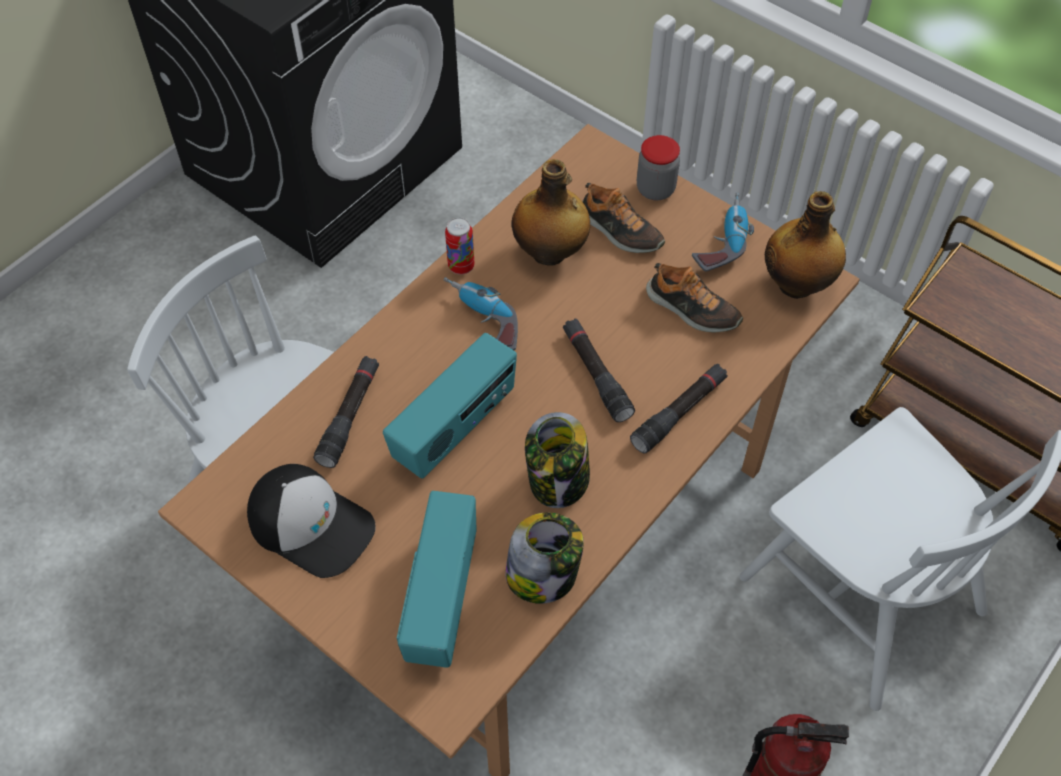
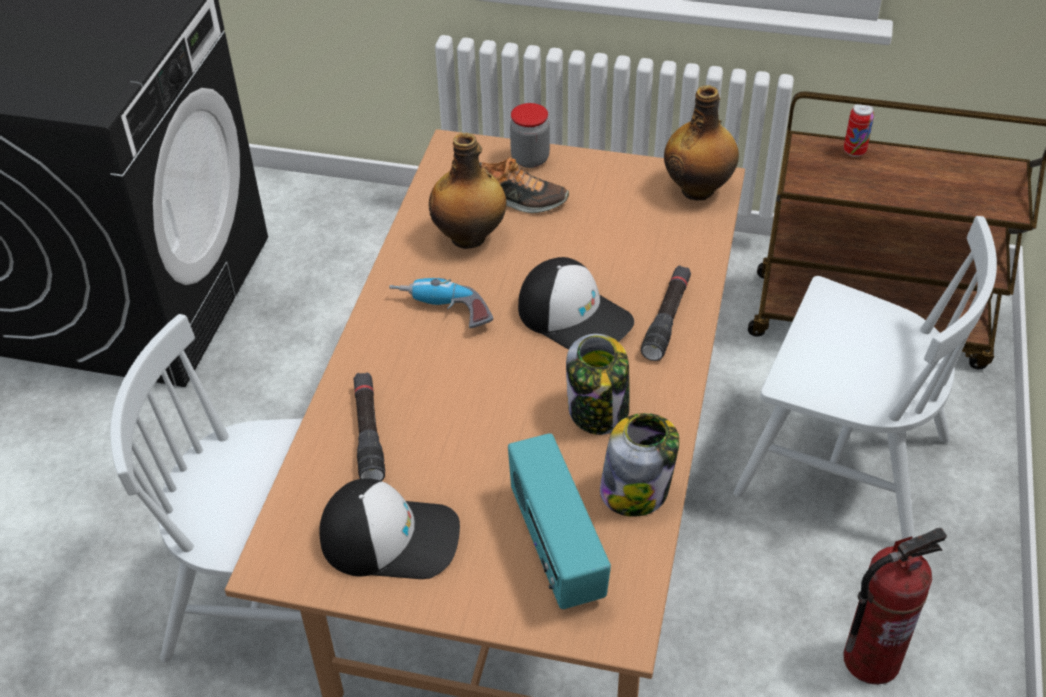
camera: 25 degrees left, 10 degrees down
(455, 428) = (476, 405): radio -> none
(461, 266) = (394, 275): can -> can (854, 151)
(596, 375) = (575, 316): black flashlight -> cap
(691, 309) = (623, 238): shoe -> none
(721, 240) = (613, 178): power drill -> none

